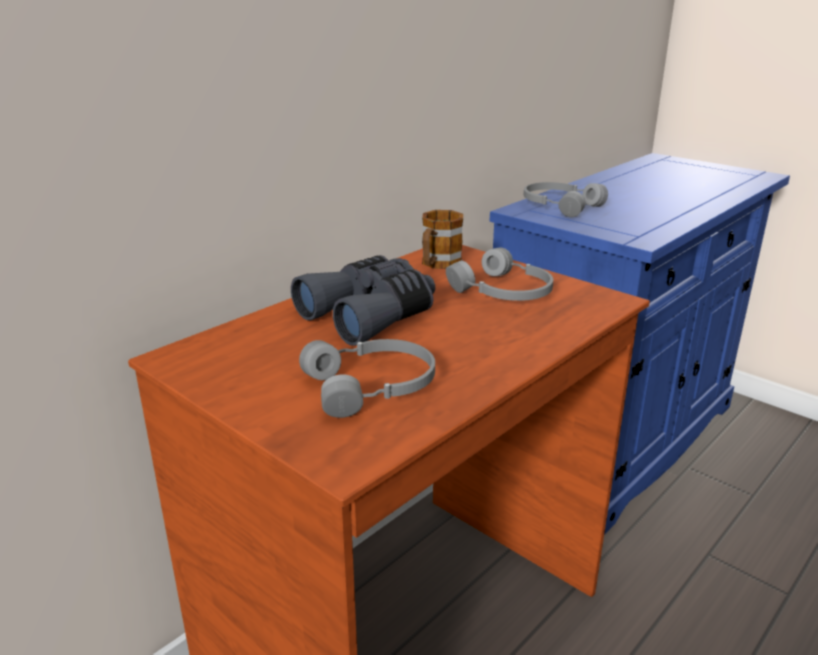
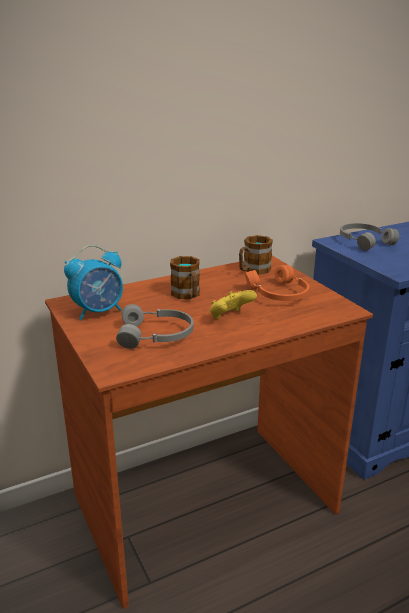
camera: 20 degrees right, 0 degrees up
(243, 364) = (98, 312): none -> alarm clock
(371, 315) = (187, 295): grey binoculars -> mug
(463, 337) = (230, 317): none -> yellow game controller
(503, 293) = (278, 294): grey headphones -> orange headphones

